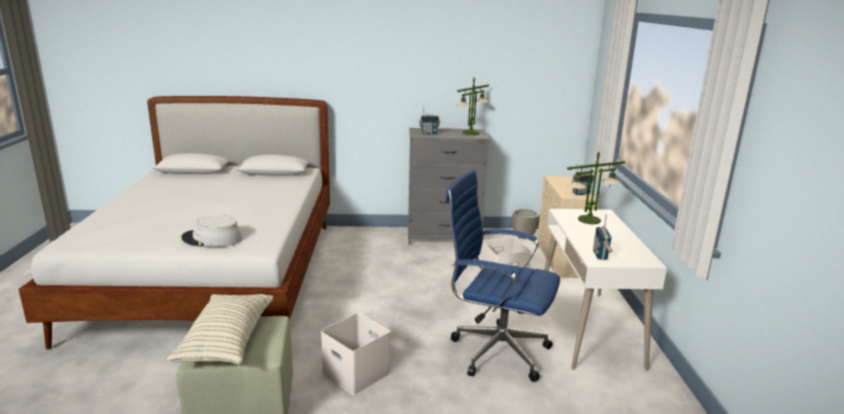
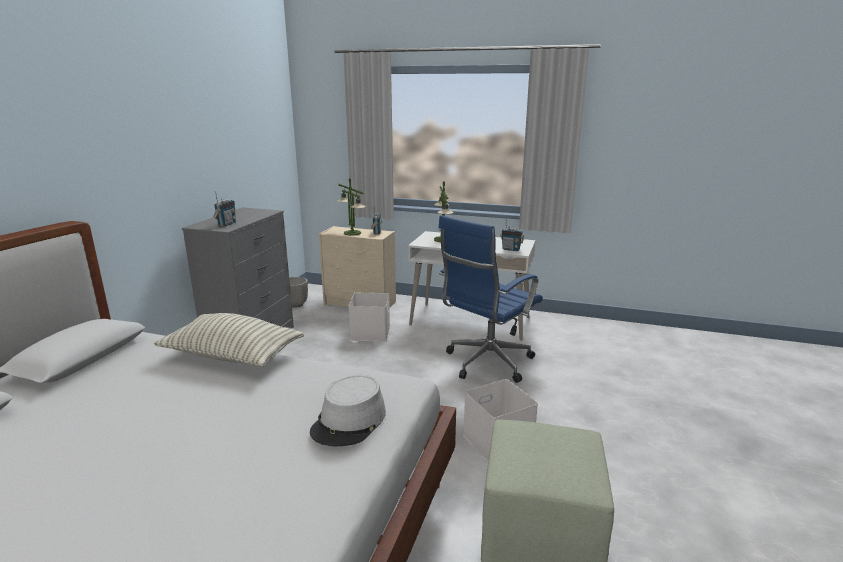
camera: 70 degrees left, 0 degrees up
(226, 341) = (557, 460): pillow -> pillow (232, 355)
(471, 133) = (250, 212): table lamp -> table lamp (352, 233)

